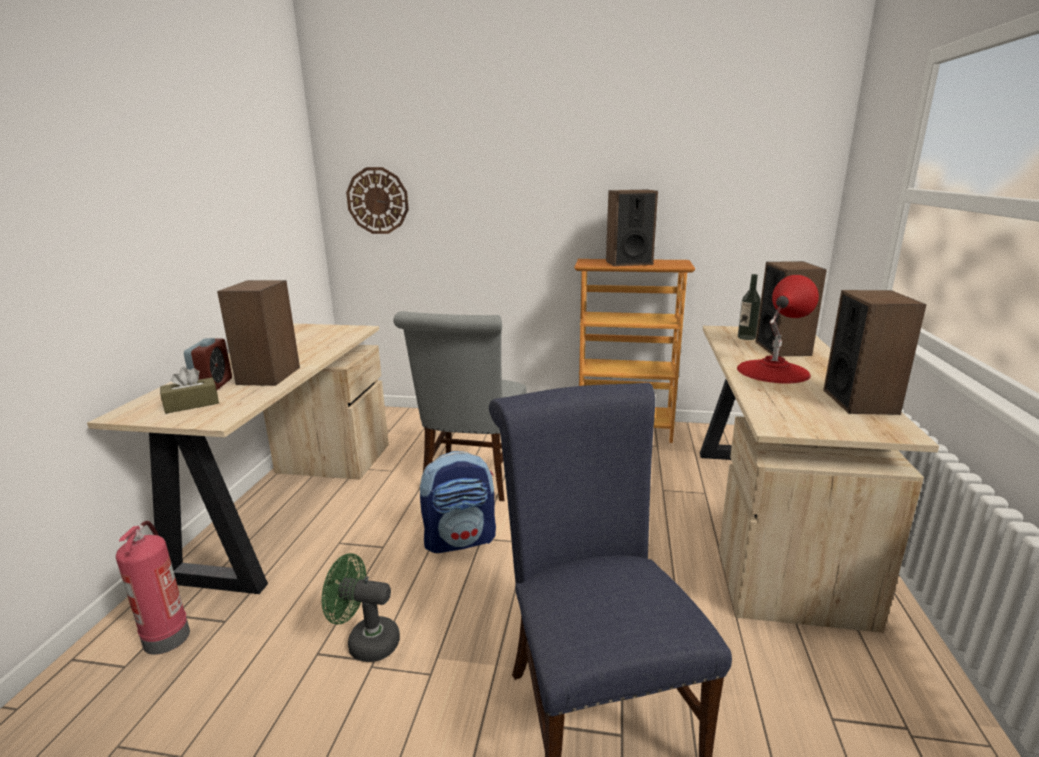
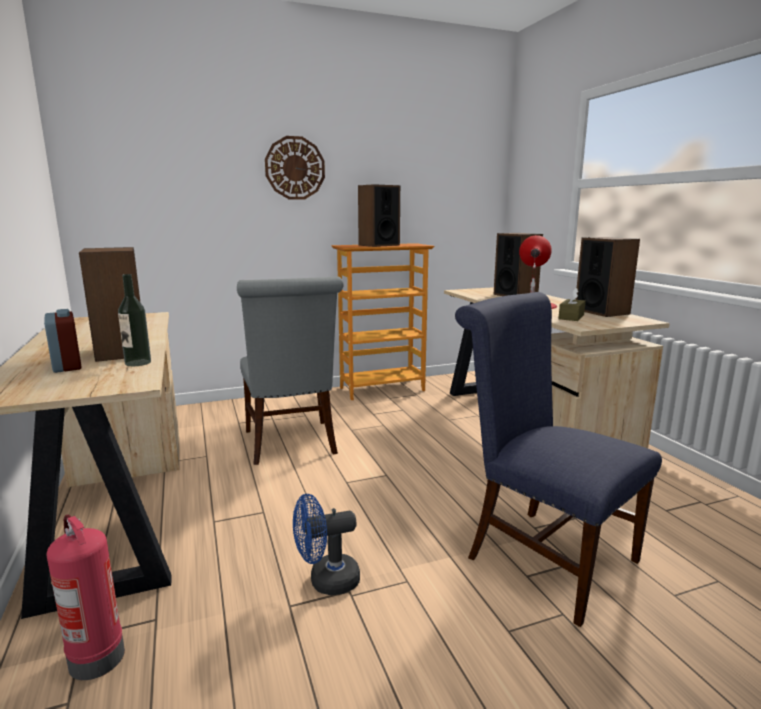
camera: 30 degrees left, 5 degrees down
(192, 404) = (72, 380): brown tissue box -> brown tissue box (571, 317)
(365, 642) = (326, 581): green fan -> blue fan
(377, 201) = (128, 192): wall clock -> wall clock (295, 168)
(460, 540) = (330, 488): backpack -> none
(746, 337) = (483, 293): bottle -> bottle (138, 363)

